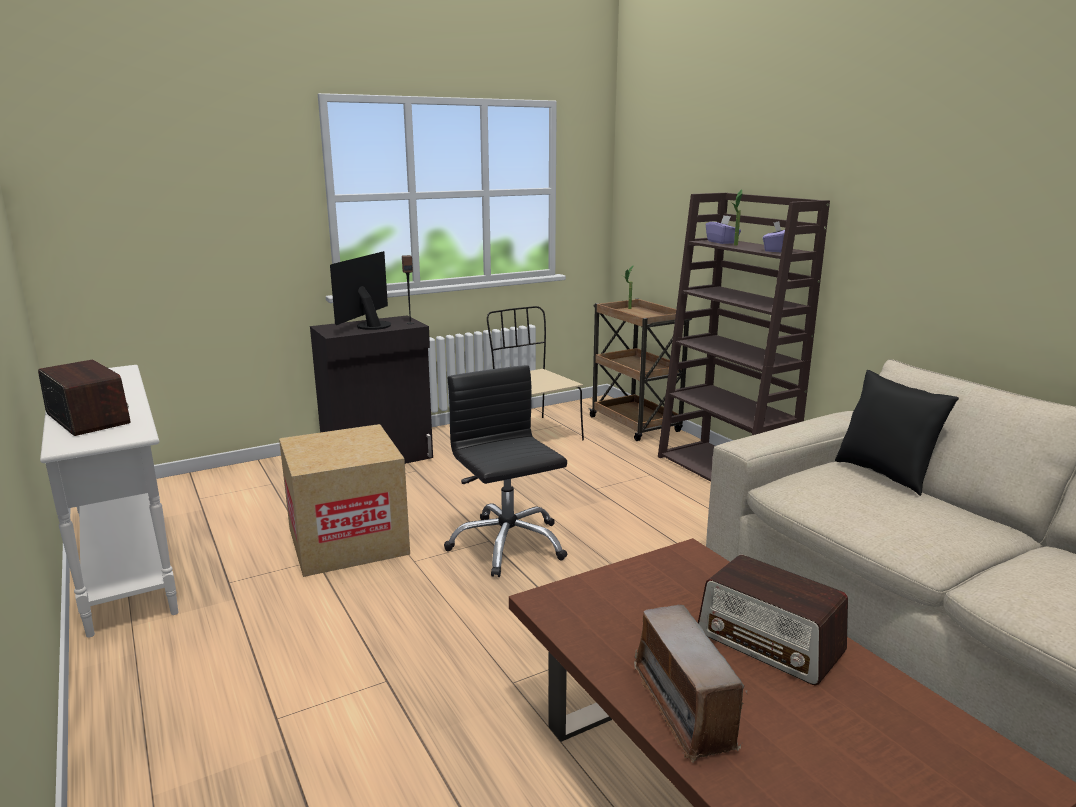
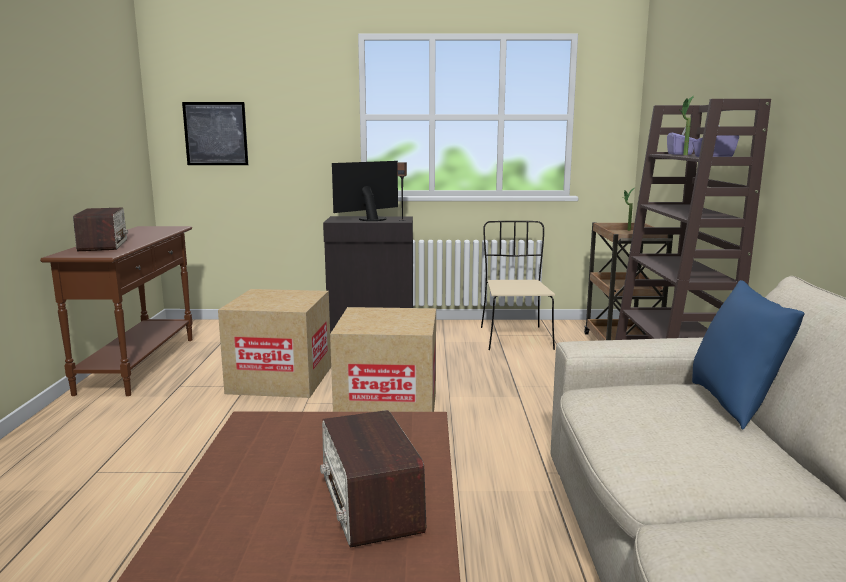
camera: 30 degrees right, 5 degrees down
(127, 228) = (215, 134): none -> picture
(127, 568) = (139, 364): white console table -> brown console table
(507, 544) = (387, 409): black office chair -> cardboard box
(685, 708) = (215, 522): radio -> none
(885, 474) = (734, 404): black pillow -> blue pillow

